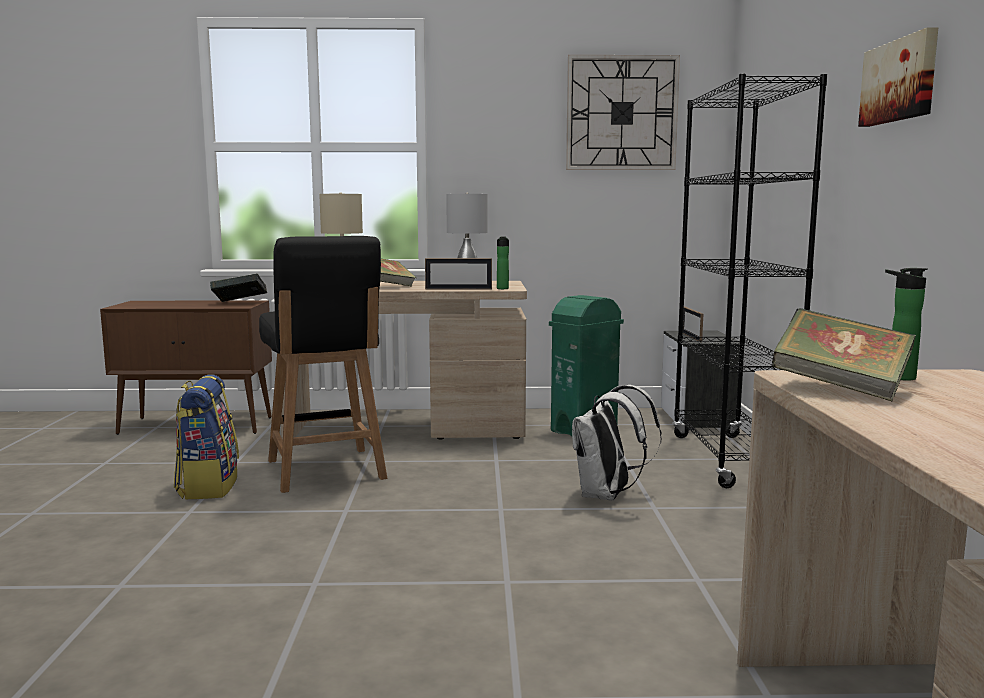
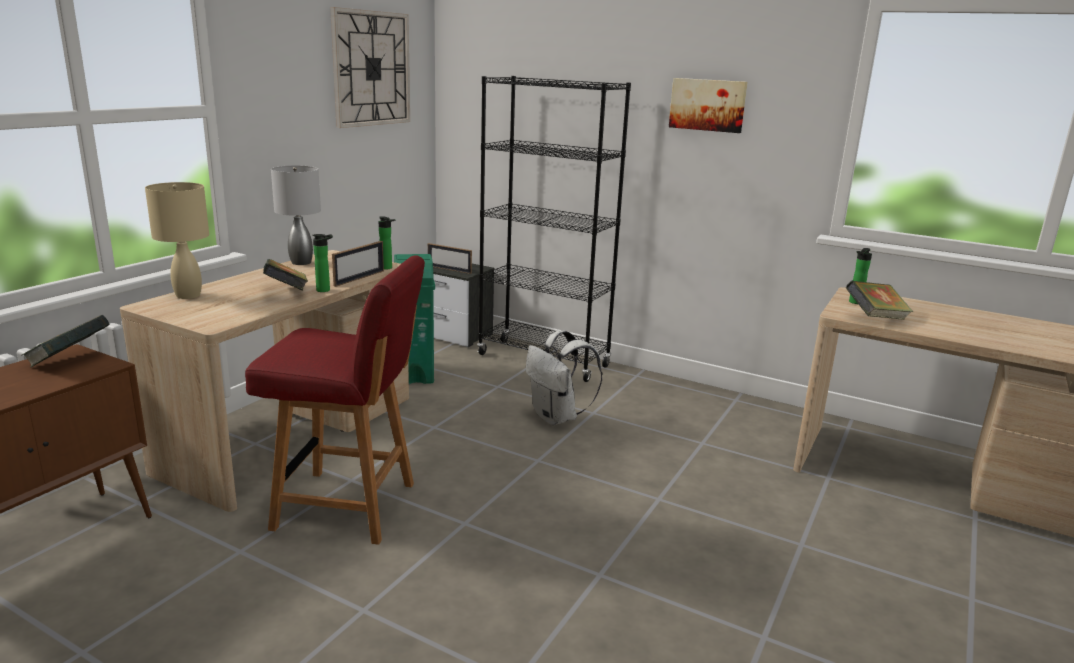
camera: 60 degrees left, 10 degrees up
(208, 486) = (298, 584): backpack -> none
(326, 471) = (349, 506): black chair -> red chair
(411, 289) = (325, 290): none -> bottle

